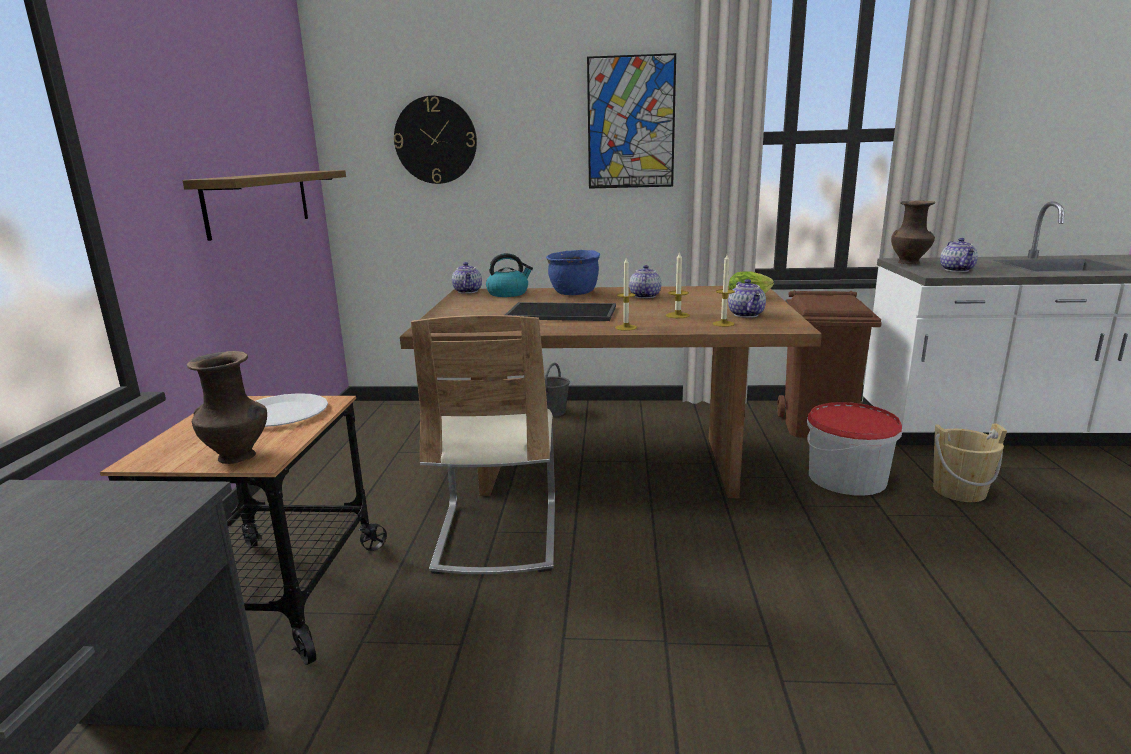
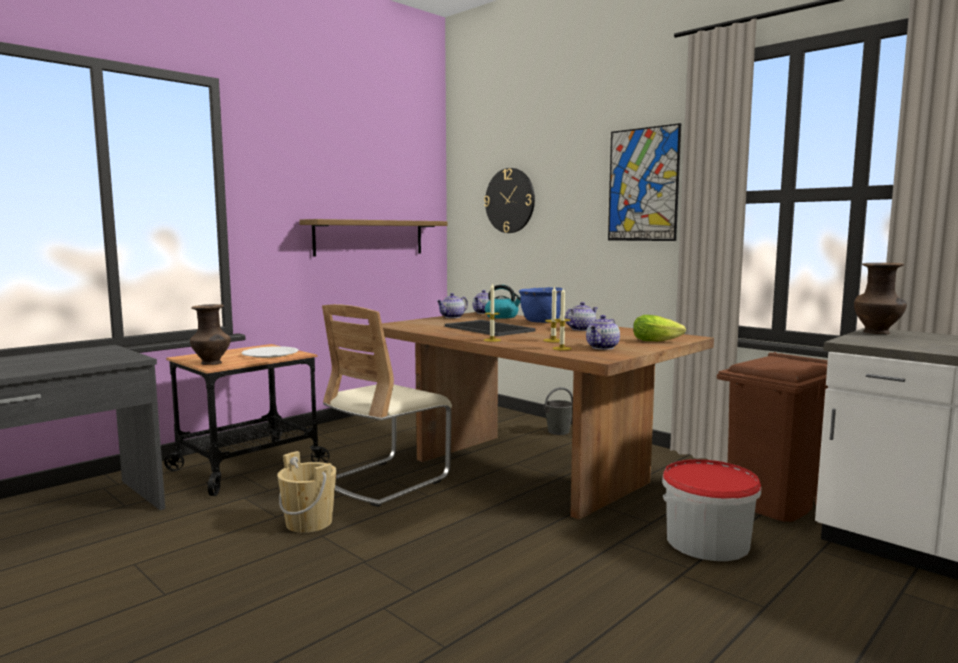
camera: 40 degrees right, 10 degrees down
(957, 270) = (899, 342): teapot -> teapot (452, 317)
(959, 491) = (807, 591): beige bucket -> beige bucket (309, 523)

